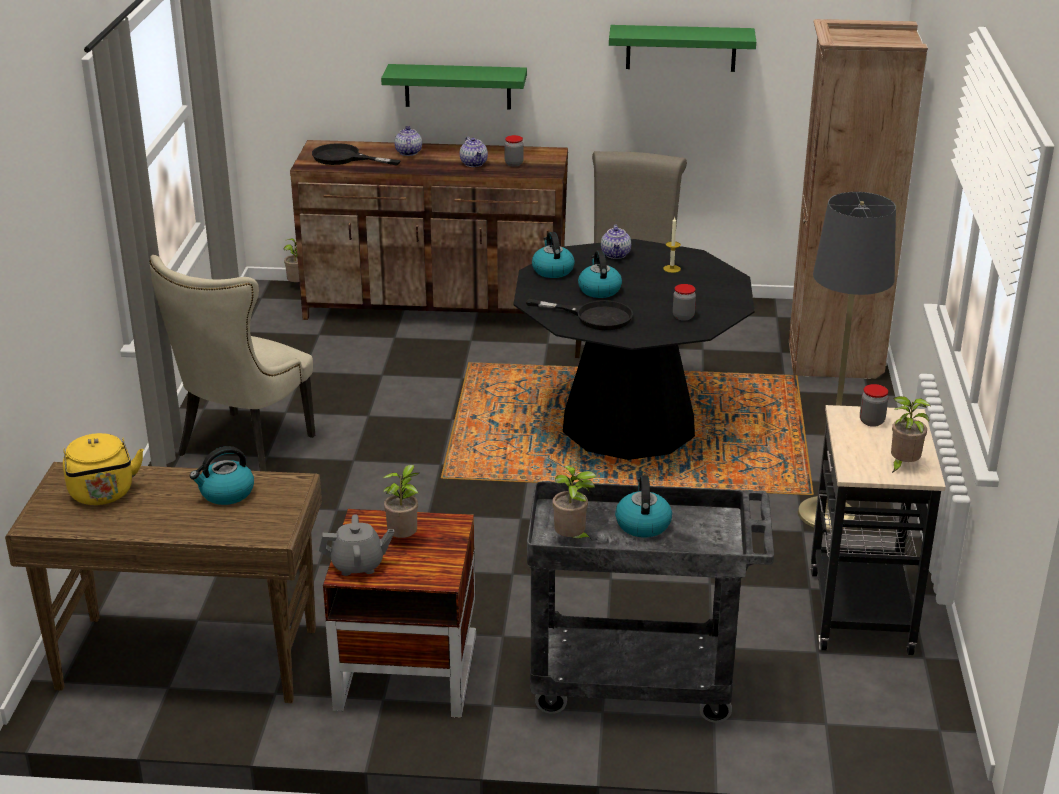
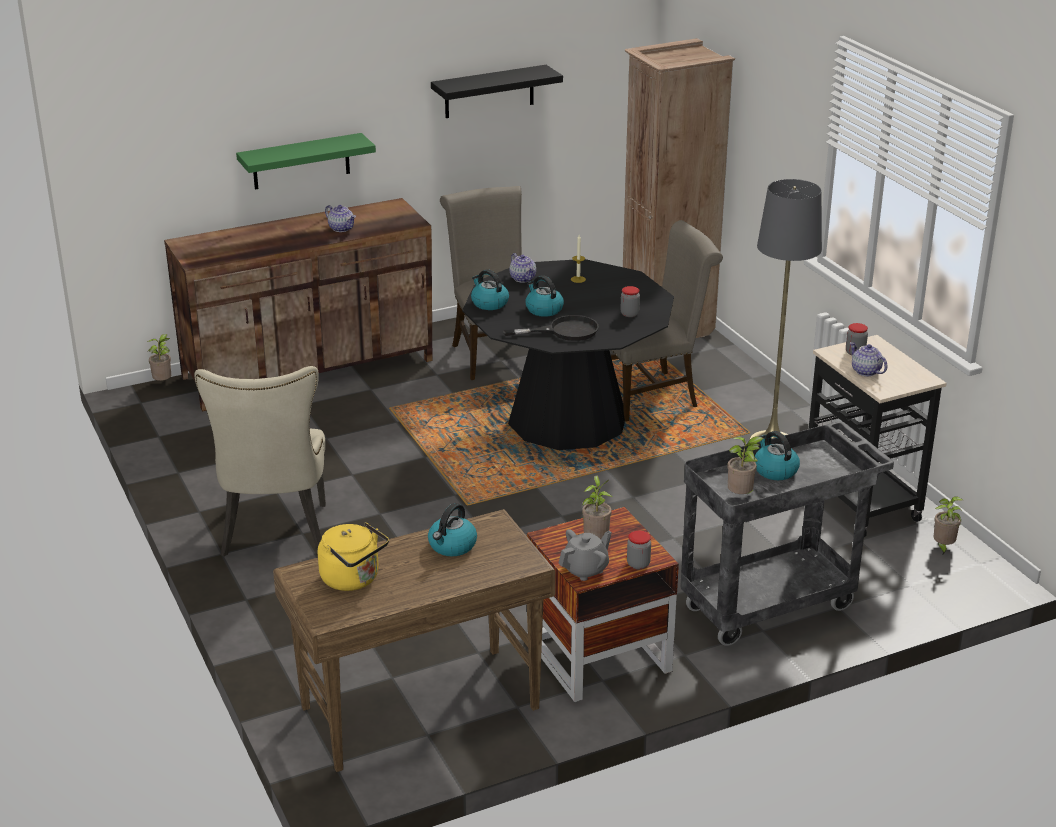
camera: 30 degrees left, 0 degrees up
(344, 158) = (221, 248): black frying pan -> none
(408, 152) = (271, 231): teapot -> teapot (865, 371)
(514, 164) = (375, 221): jar -> jar (638, 564)
(681, 48) = (489, 92): green shelf -> black shelf
(745, 424) = (652, 395): none -> beige chair
(902, 466) = (907, 377): potted plant -> potted plant (943, 547)

